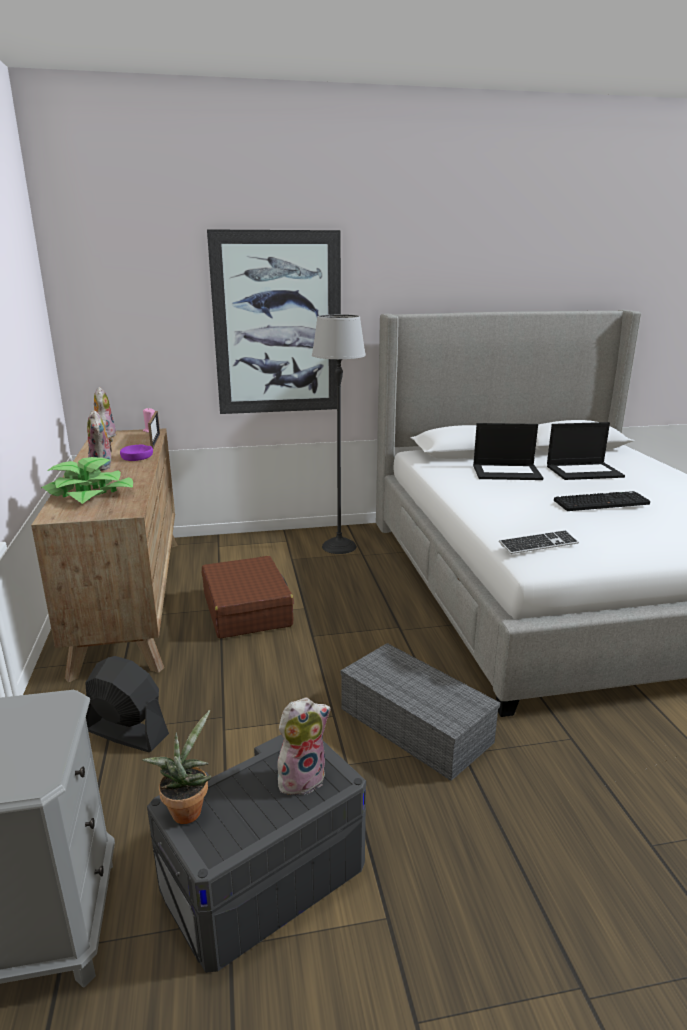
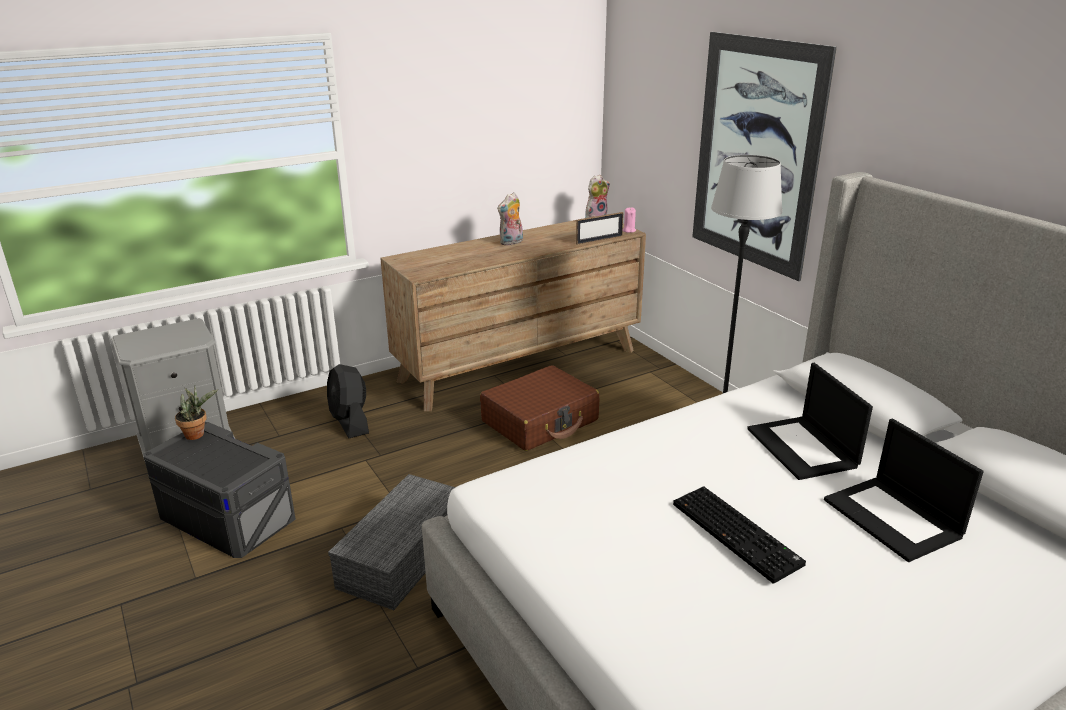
camera: 70 degrees right, 5 degrees up
(89, 494) = (447, 255): potted plant -> none
(126, 732) = (350, 422): black fan -> black fan turned 150 degrees clockwise
(137, 457) = (547, 245): purple bowl -> none
(302, 777) = (228, 467): plush toy -> none
(538, 544) = (537, 487): keyboard -> none

